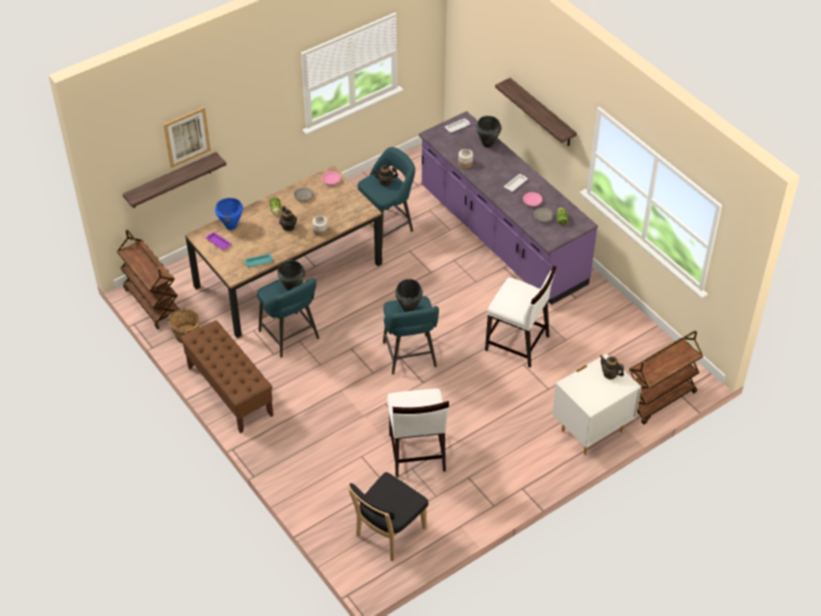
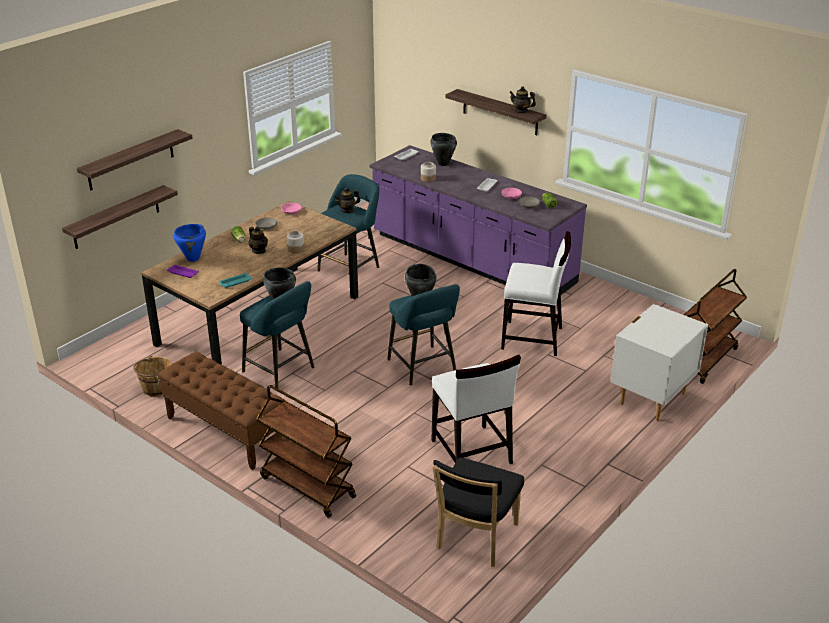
camera: 15 degrees left, 15 degrees down
(152, 303) = (107, 366): brown cart -> brown cart (306, 487)
(186, 137) = (130, 160): picture -> shelf
(610, 374) = (669, 319): teapot -> teapot (521, 111)

